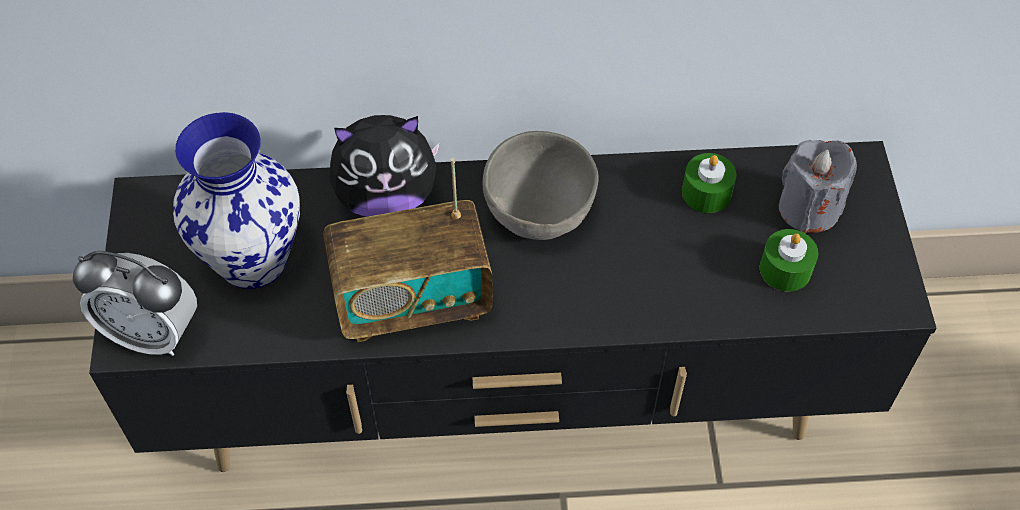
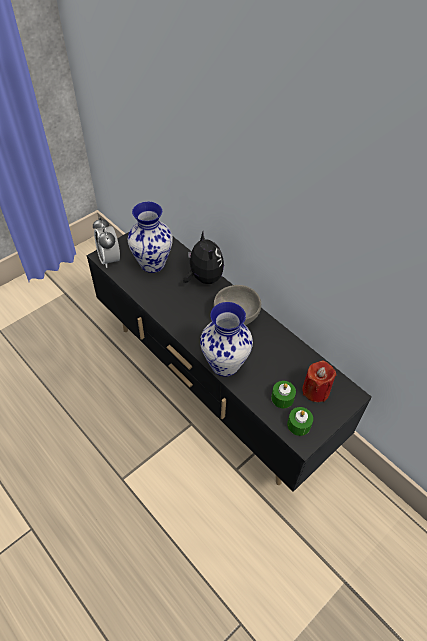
camera: 50 degrees right, 5 degrees down
(386, 197) = (203, 278): plush toy -> plush toy turned 150 degrees counterclockwise
(412, 301) = (173, 307): radio -> none
(637, 309) = (224, 365): none -> vase
(706, 192) = (291, 356): green candle -> green candle (299, 425)
(809, 208) = (315, 390): grey candle -> red candle

